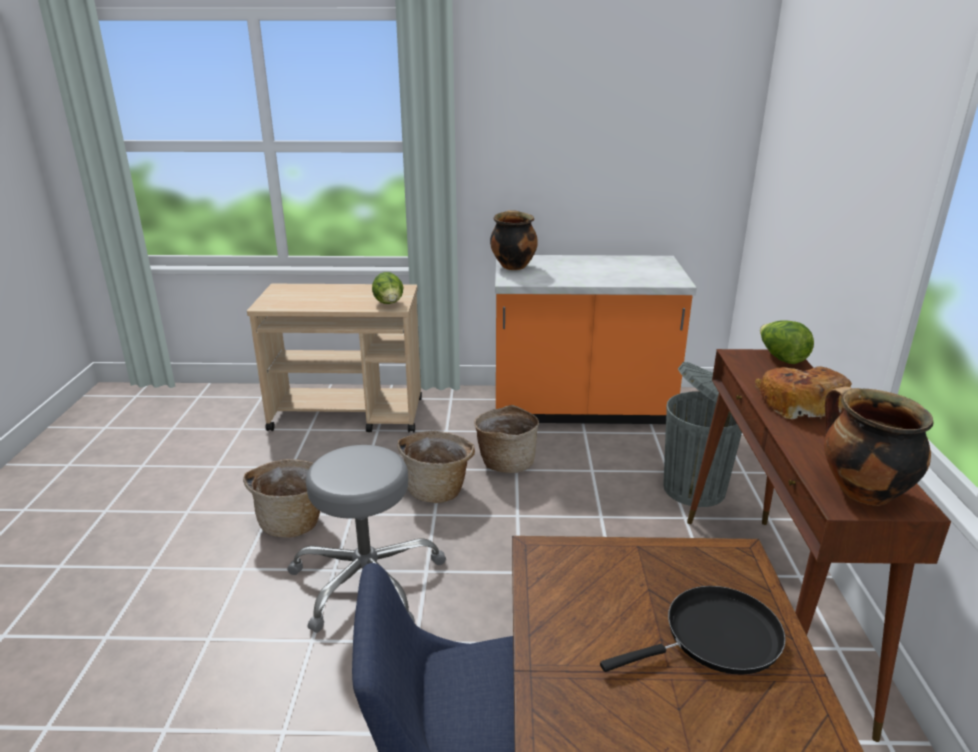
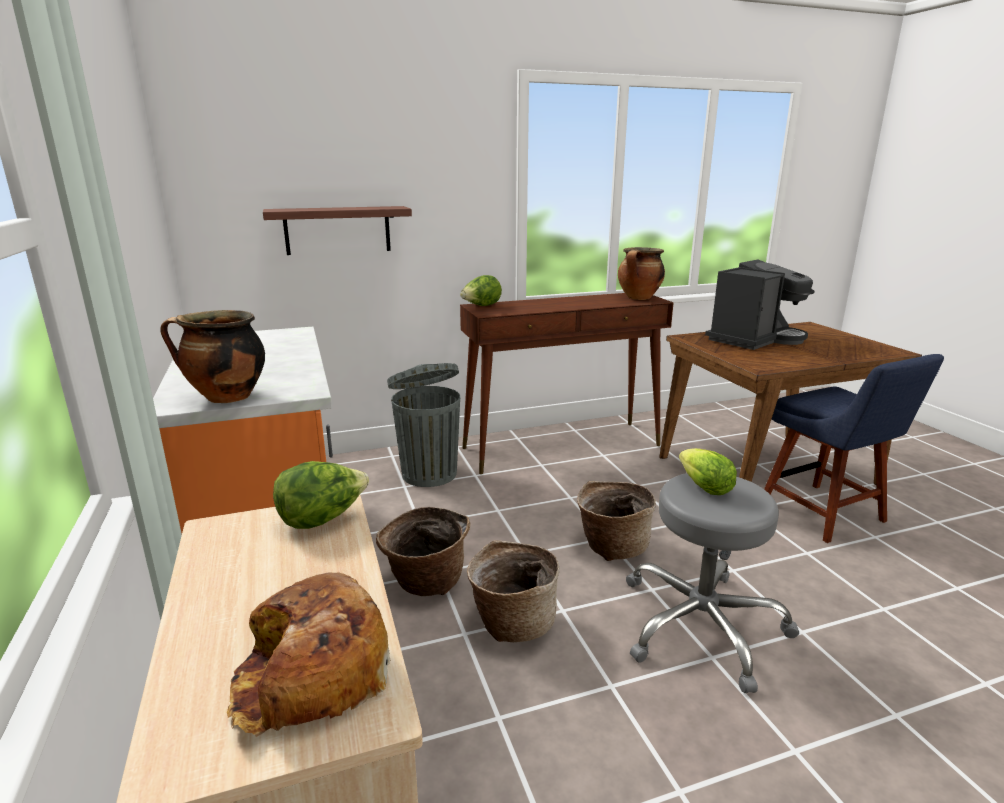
camera: 110 degrees left, 5 degrees down
(294, 522) = (673, 744): basket -> basket (612, 546)
(371, 465) = (704, 488): none -> lettuce
(715, 638) = (754, 339): black frying pan -> coffee machine
(799, 403) = (552, 304): bread -> bread (310, 673)
(803, 217) = (337, 230): none -> shelf

